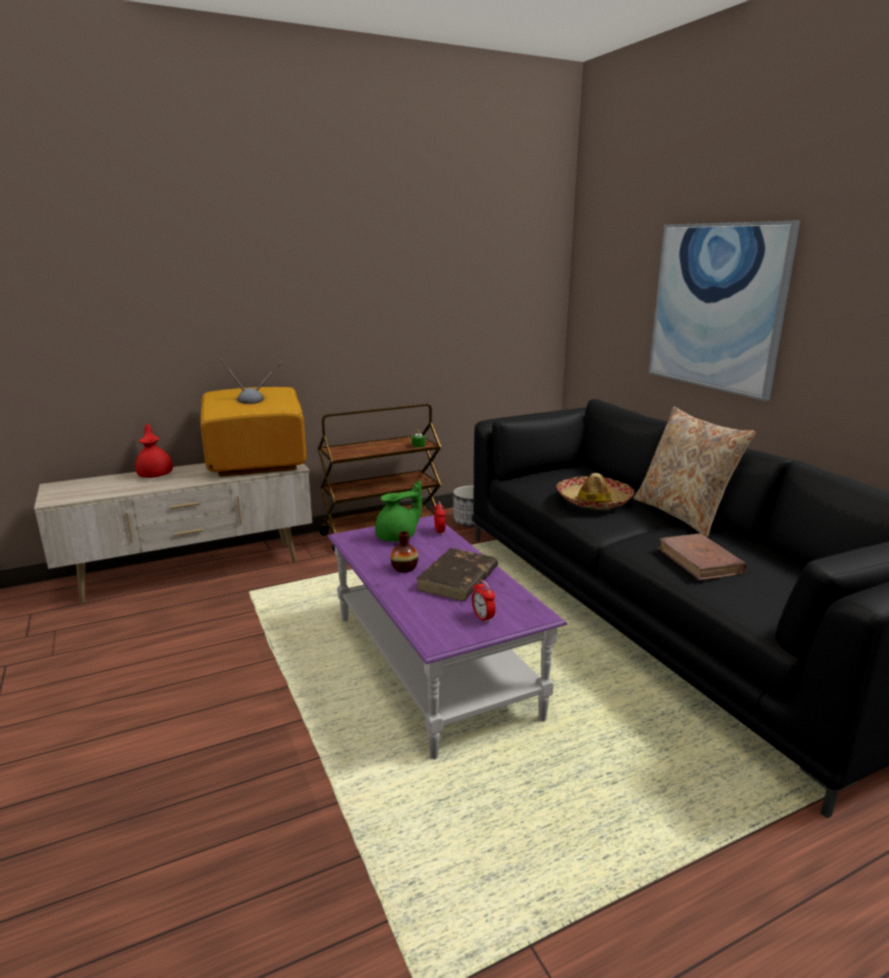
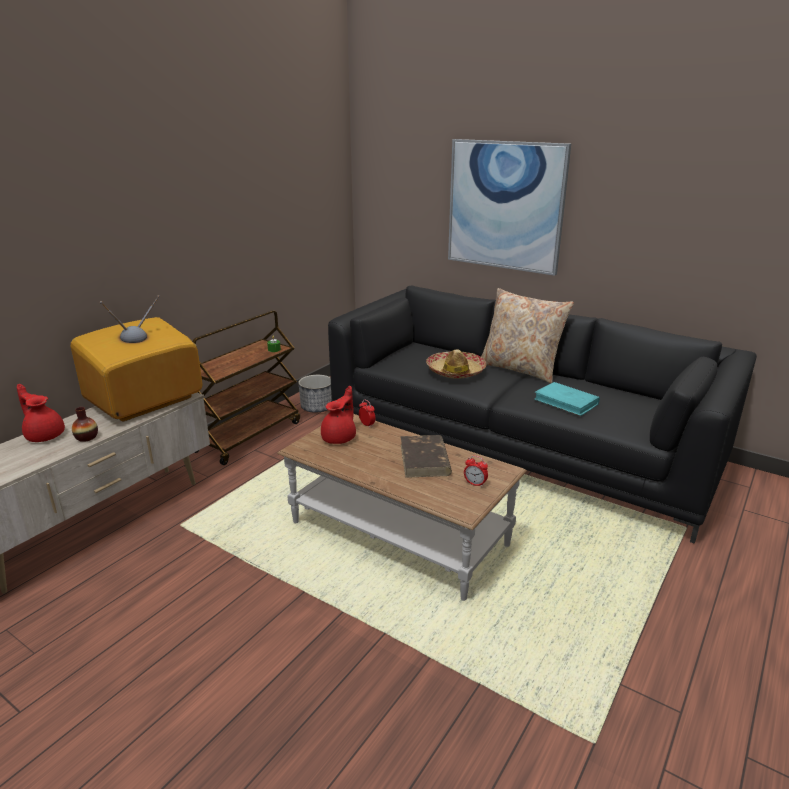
camera: 30 degrees left, 5 degrees up
(398, 537) = (340, 438): green teapot -> red teapot
(404, 568) = (376, 462): vase -> vase (86, 437)
(432, 665) = (399, 534): purple coffee table -> brown coffee table
(700, 561) = (566, 402): brown book -> turquoise book

